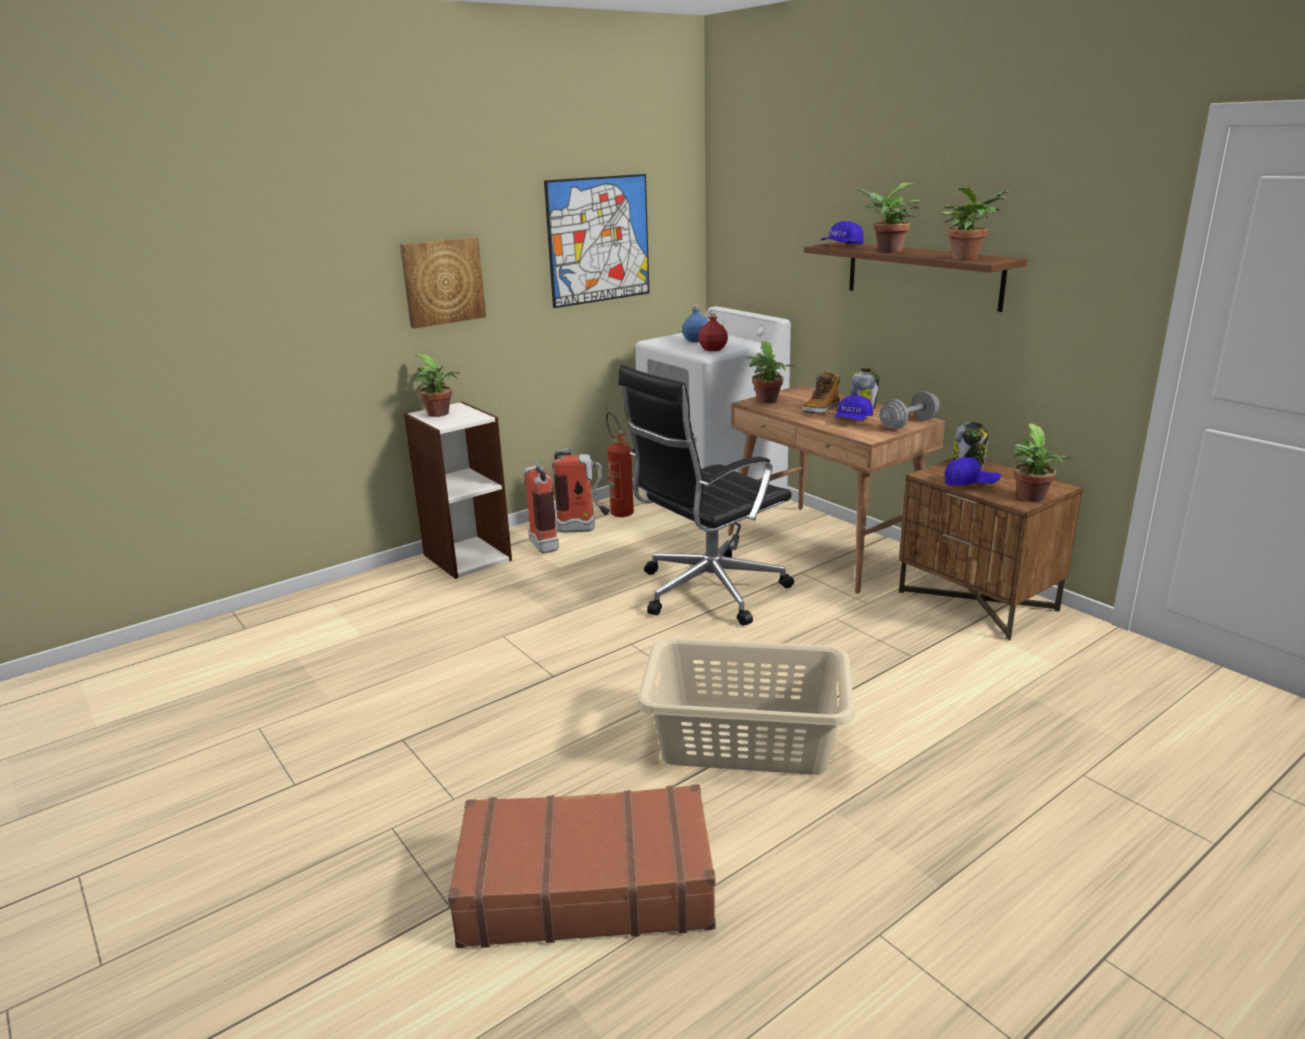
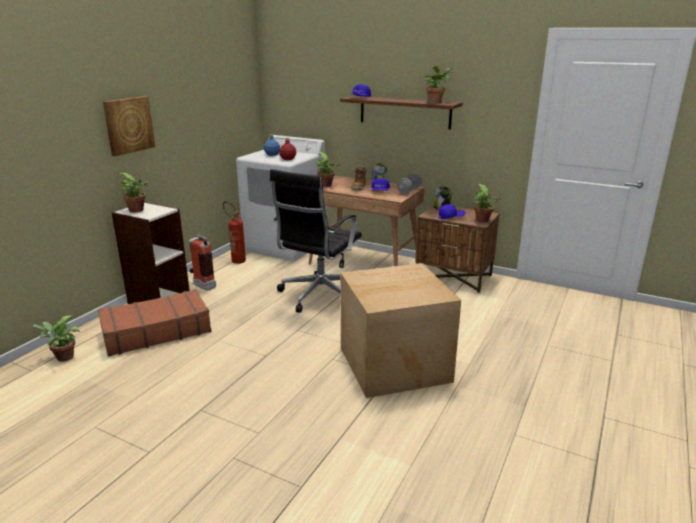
camera: 25 degrees left, 0 degrees up
(584, 529) = (222, 273): fire extinguisher -> none
(586, 885) = (366, 454): brown suitcase -> brown suitcase (156, 332)
(599, 240) = (210, 97): picture -> none
(744, 738) = (392, 364): beige laundry basket -> cardboard box
(886, 251) = (388, 100): potted plant -> potted plant (63, 358)

